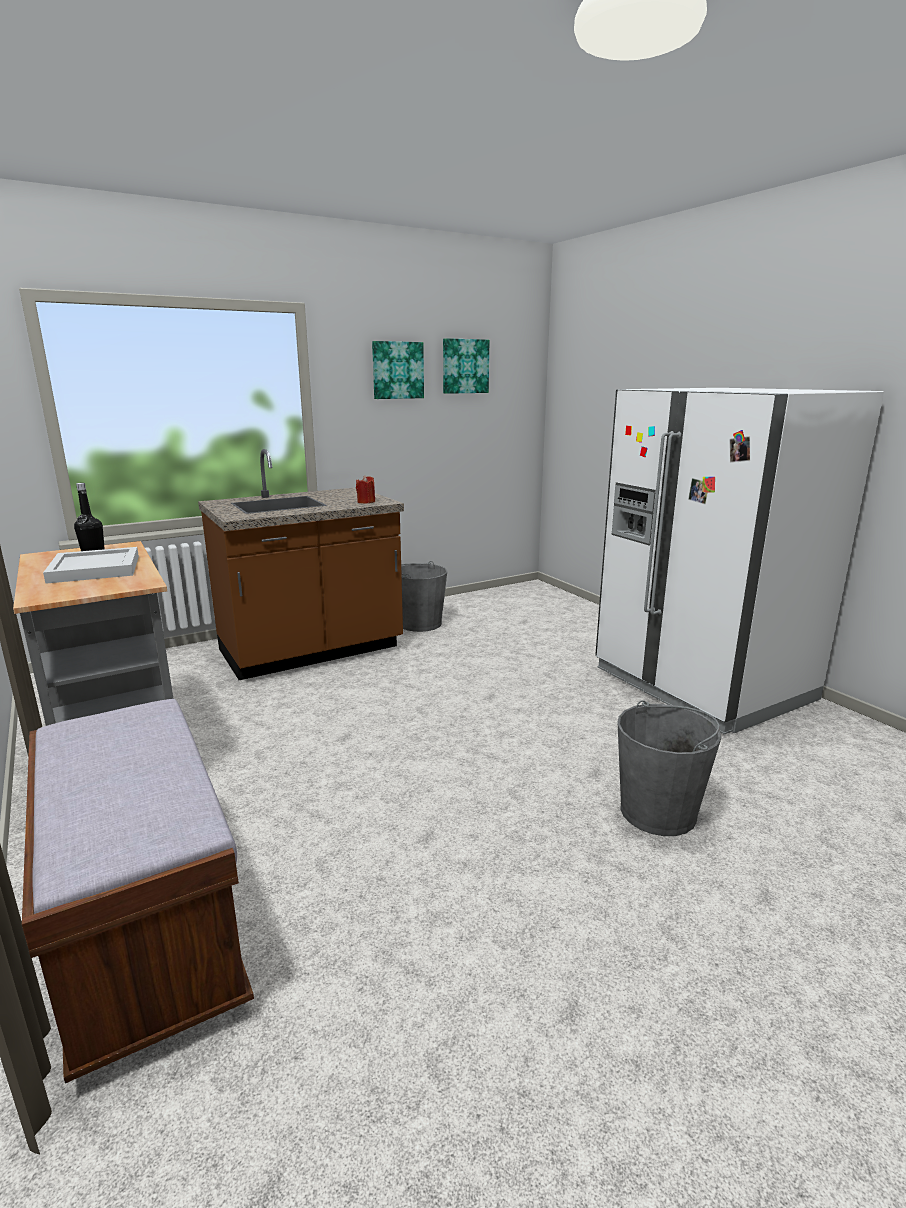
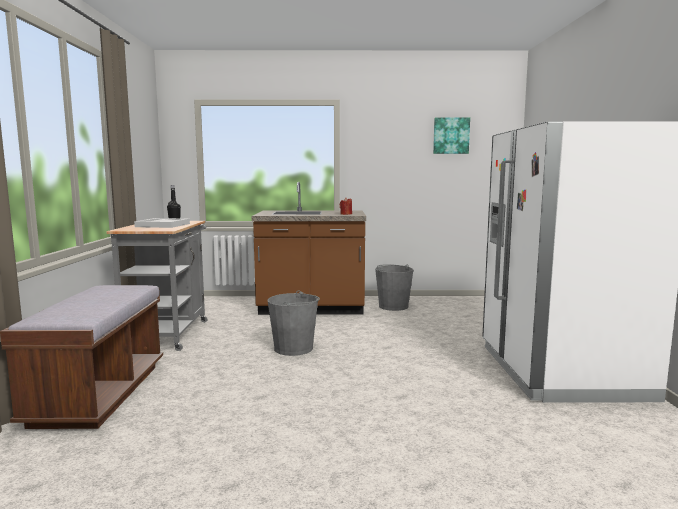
camera: 30 degrees right, 10 degrees down
(397, 370) = (399, 138): picture -> none
(658, 812) = (416, 425): grey bucket -> grey bucket (294, 348)

